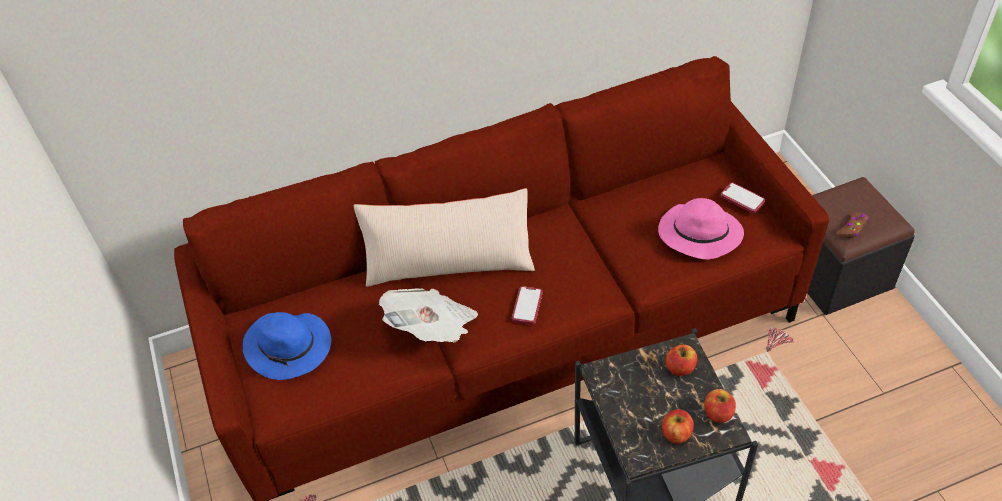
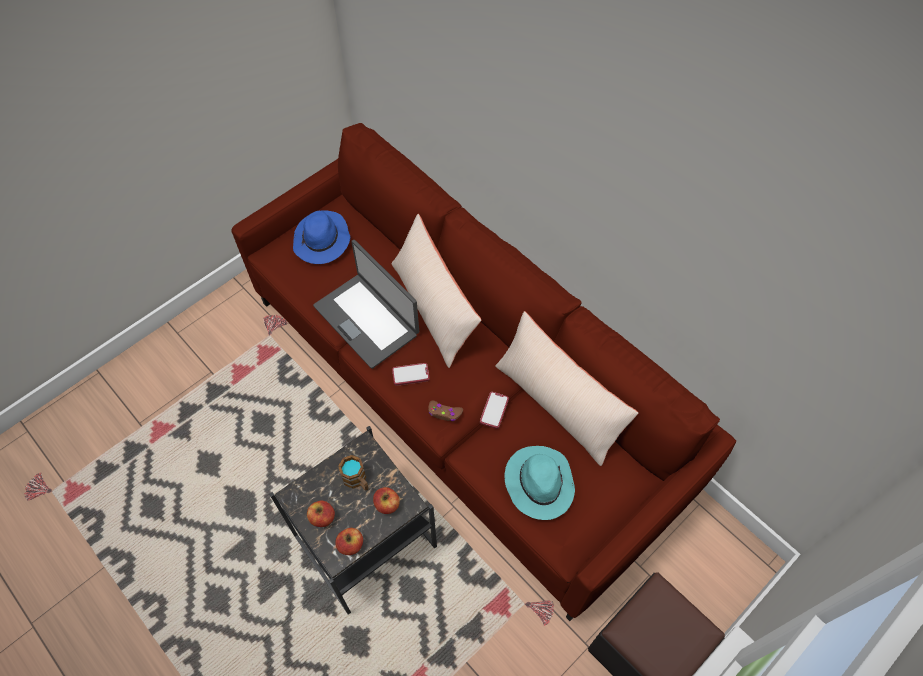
camera: 65 degrees right, 10 degrees up
(432, 328) = (367, 319): newspaper -> laptop
(615, 195) = (558, 403): none -> beige pillow
(641, 388) = (357, 480): none -> mug
(698, 234) = (539, 482): pink hat -> turquoise hat
(742, 199) = (597, 509): phone -> phone (494, 410)
(852, 228) = (639, 632): brown game controller -> brown game controller (444, 413)

